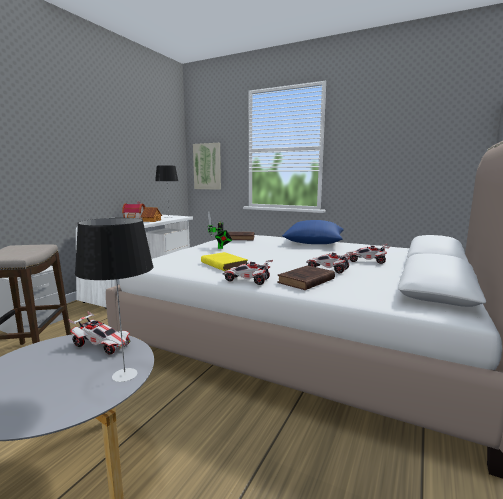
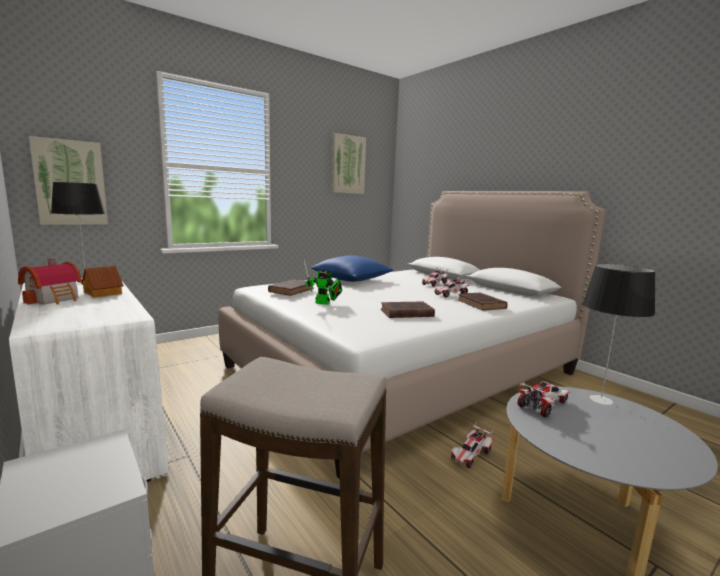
camera: 65 degrees left, 0 degrees up
(223, 264) = (405, 313): yellow book -> brown book
(247, 280) = (471, 316): toy car -> toy car (470, 456)
(414, 129) = (348, 164): none -> picture

